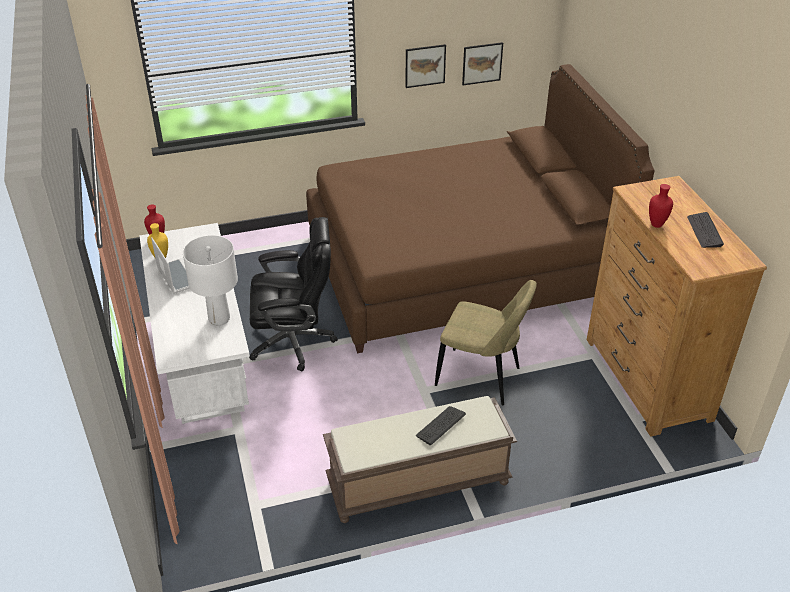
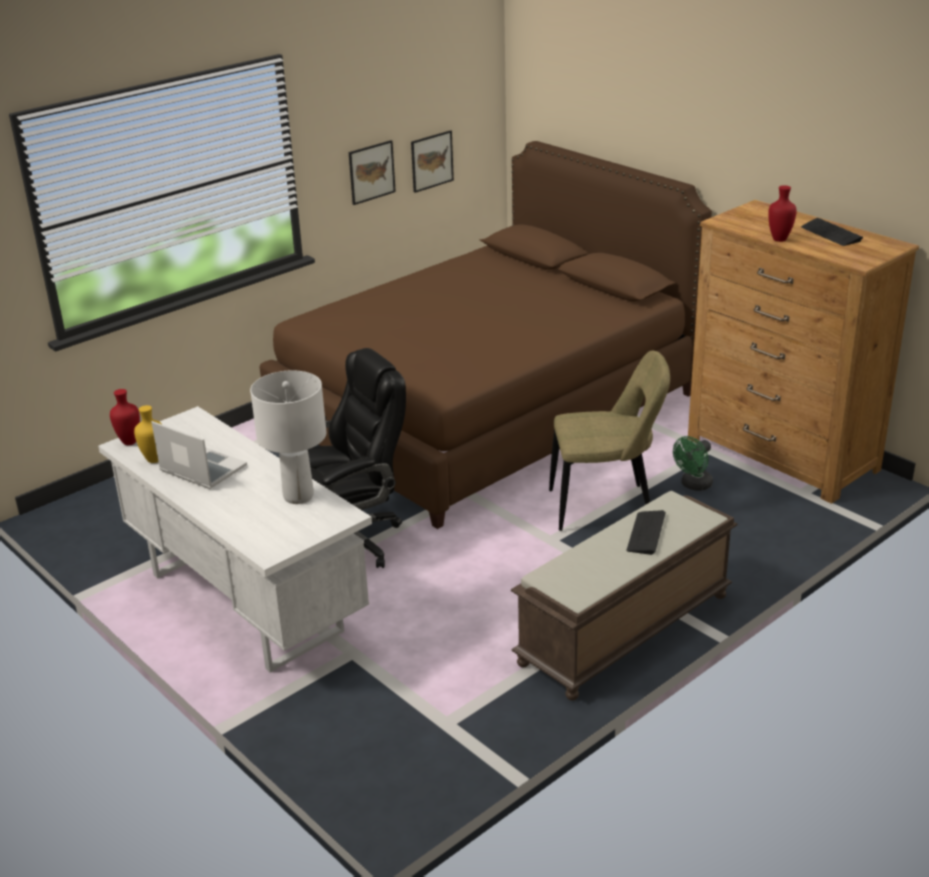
camera: 25 degrees left, 10 degrees down
(558, 382) = (693, 485): none -> green fan

